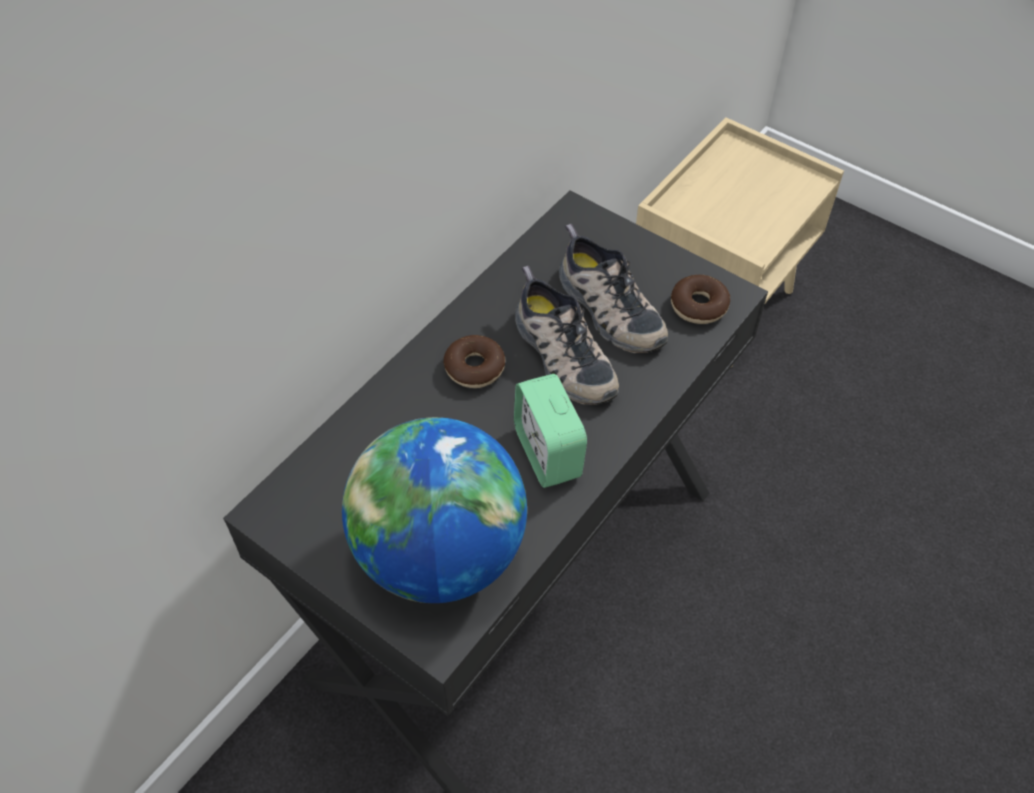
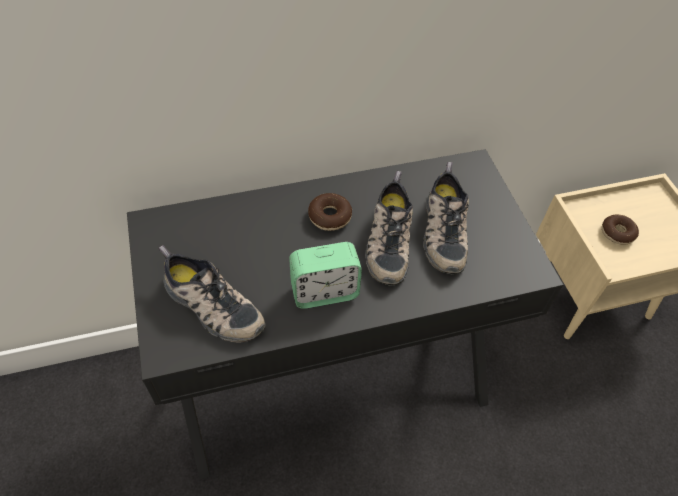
camera: 35 degrees right, 0 degrees up
(440, 553) = (210, 306): globe -> shoe
(548, 453) = (324, 292): alarm clock -> alarm clock turned 120 degrees counterclockwise
(699, 306) = (504, 265): donut -> donut (617, 233)

